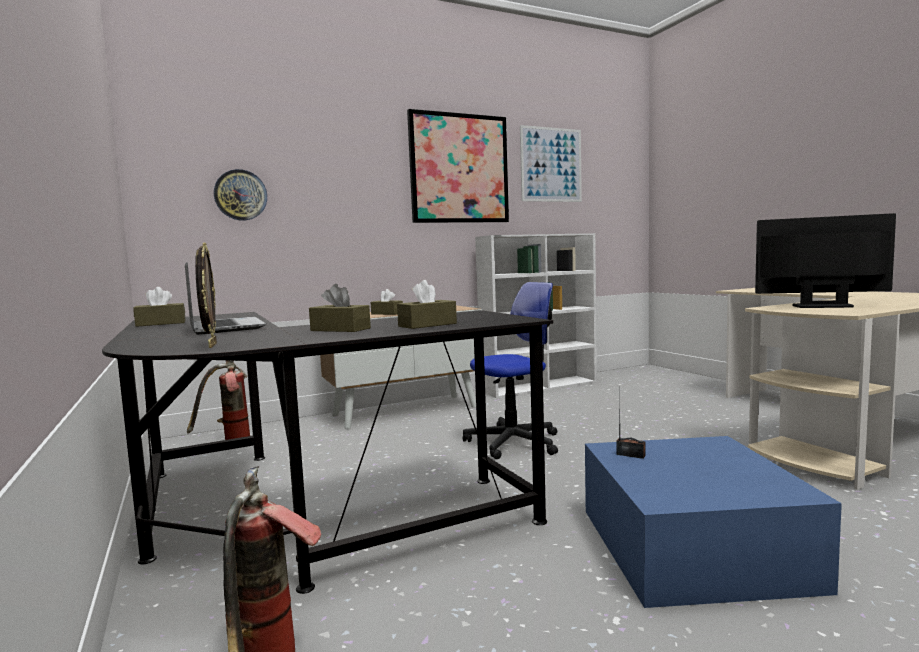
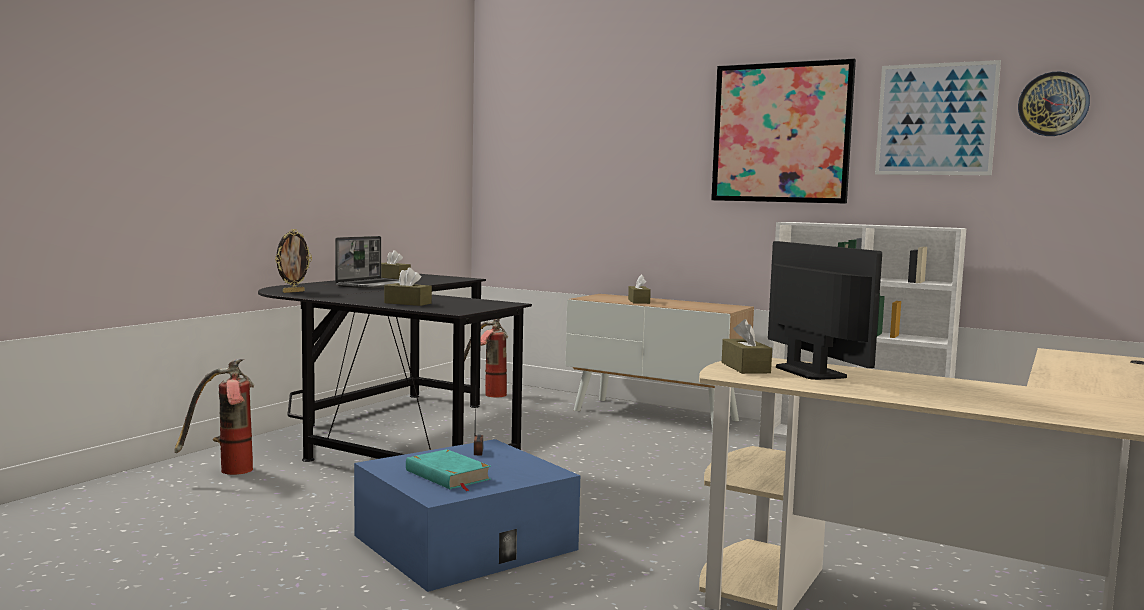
camera: 55 degrees right, 0 degrees up
(240, 195) = (551, 169): wall clock -> wall clock (1053, 104)
(340, 329) = (374, 296): brown tissue box -> brown tissue box (745, 368)
(514, 442) = (627, 462): office chair -> none
(718, 478) = (447, 475): none -> turquoise book

